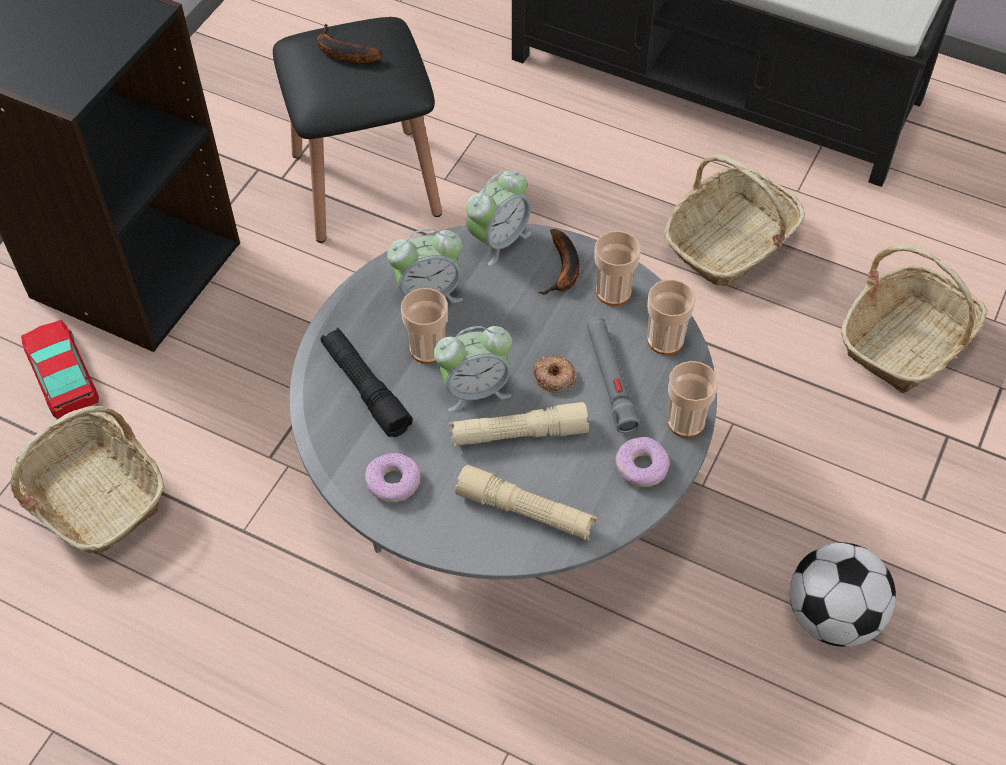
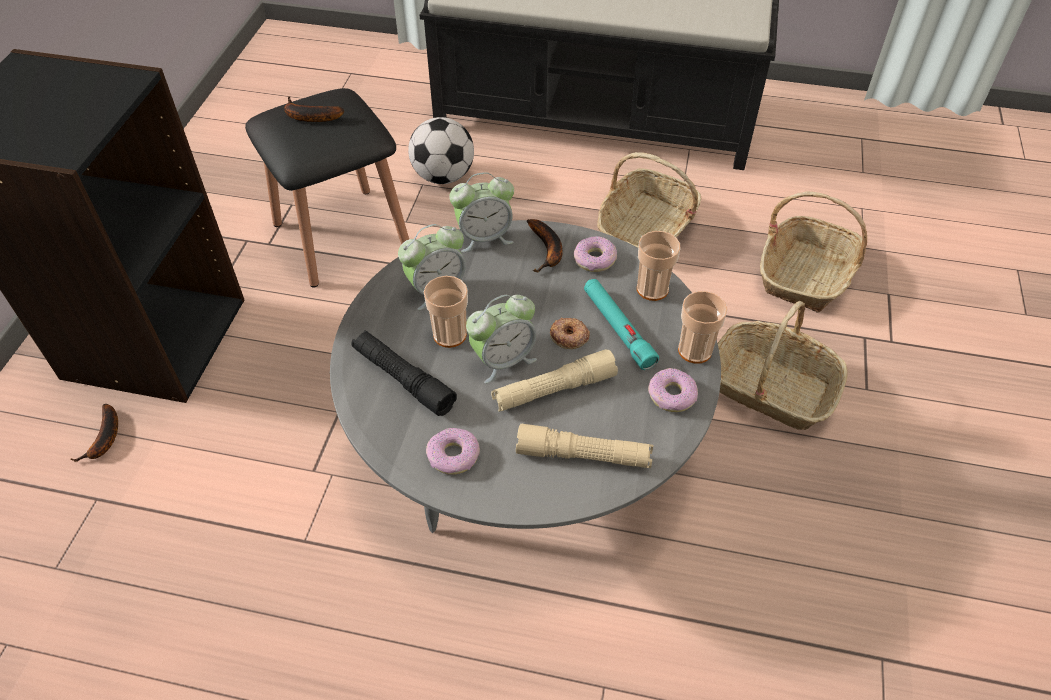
camera: 15 degrees left, 5 degrees down
(63, 375) = (104, 439): toy car -> banana
(94, 495) = (155, 540): basket -> basket (770, 388)
(499, 240) = (484, 237): alarm clock -> alarm clock turned 45 degrees clockwise
(610, 378) = (617, 328): grey flashlight -> turquoise flashlight
(613, 291) = (595, 259): cup -> donut
(832, 616) = (834, 498): football -> football (443, 176)

